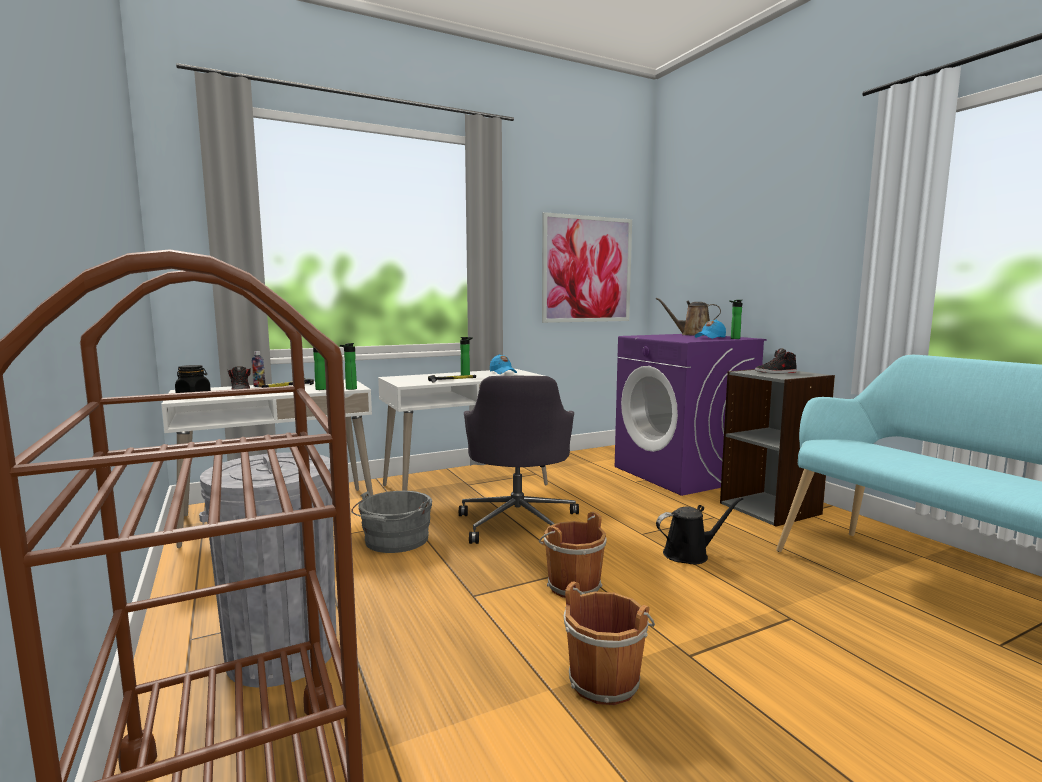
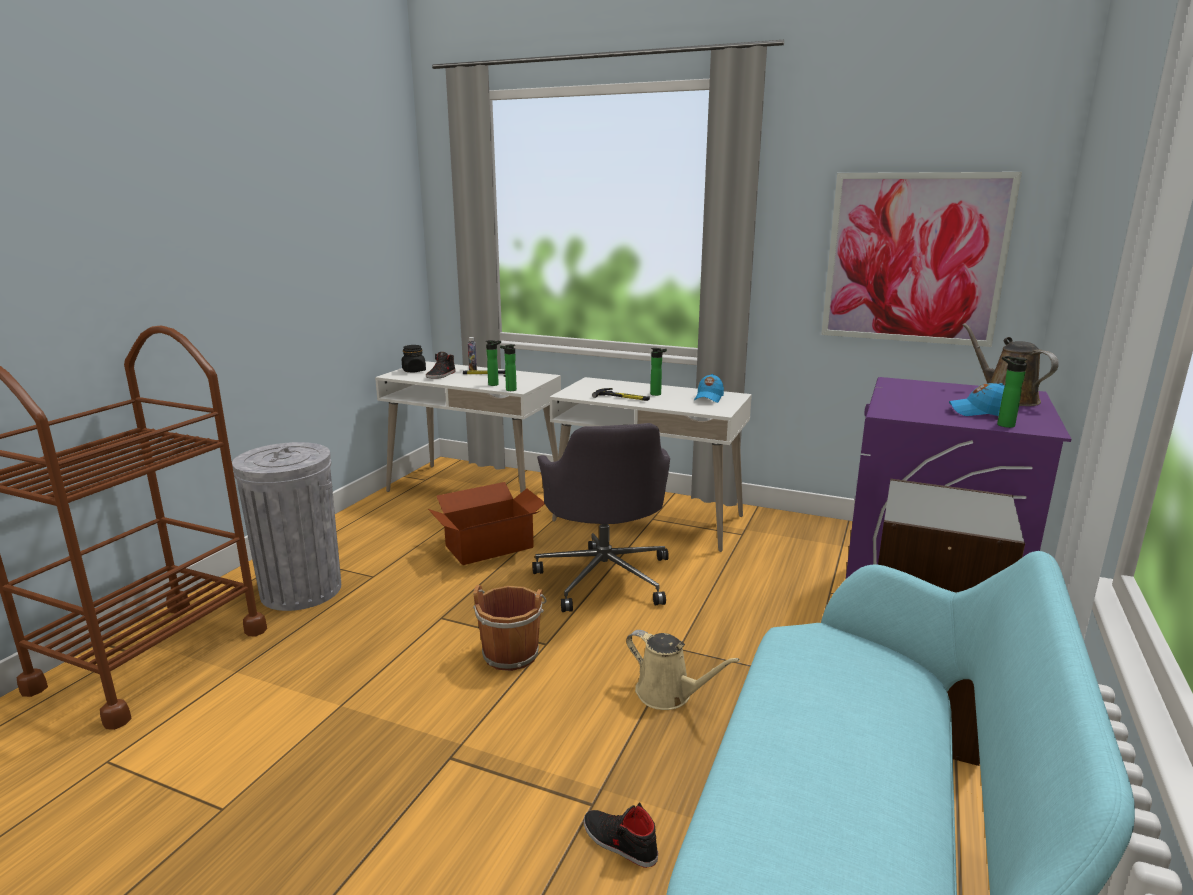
camera: 50 degrees right, 10 degrees up
(394, 541) = (490, 547): grey bucket -> cardboard box
(518, 522) = (605, 577): grey office chair -> grey office chair turned 60 degrees counterclockwise
(605, 679) = (374, 725): brown bucket -> none
(690, 554) = (668, 694): black watering can -> beige watering can
(776, 372) = (947, 505): black shoe -> black shoe (619, 842)

